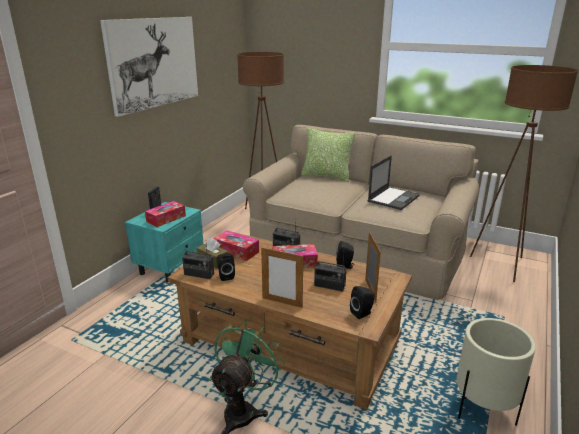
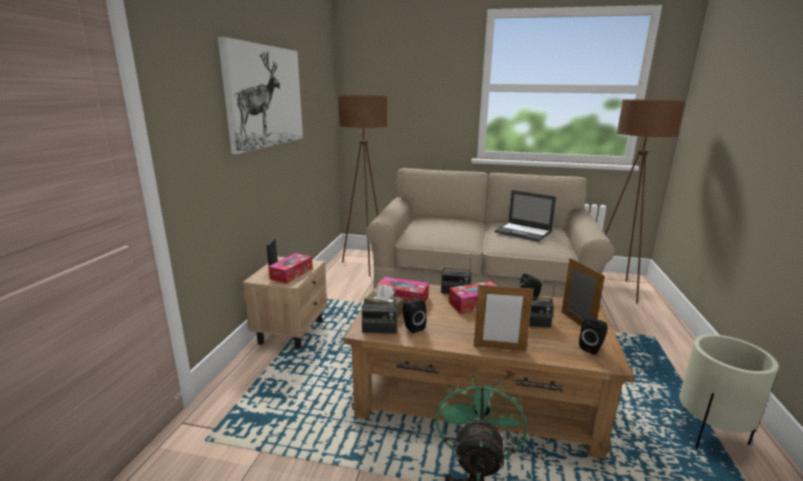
camera: 15 degrees left, 5 degrees down
(171, 267) = (292, 331): turquoise nightstand -> beige nightstand
(326, 176) = (440, 218): pillow -> none
(393, 198) = (523, 232): laptop -> laptop turned 105 degrees clockwise

